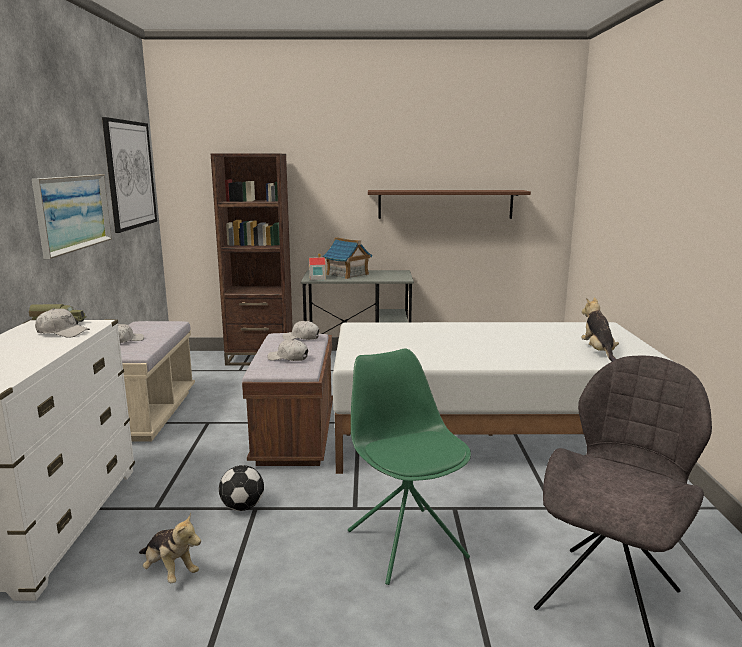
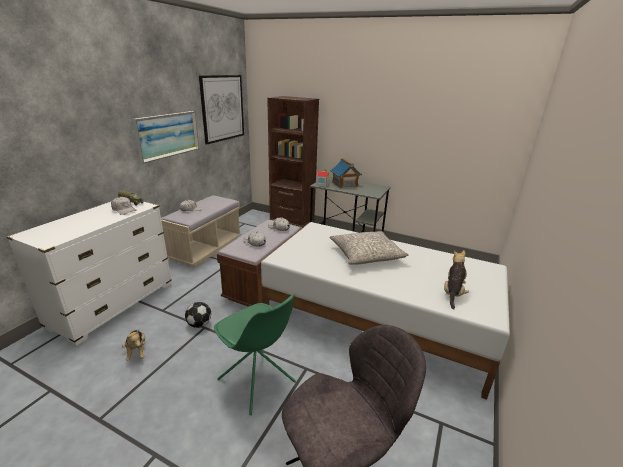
camera: 25 degrees right, 10 degrees up
(405, 542) = (257, 382): green chair -> green chair turned 135 degrees clockwise
(445, 204) = (422, 144): brown shelf -> none
(461, 339) = (366, 255): none -> grey pillow

